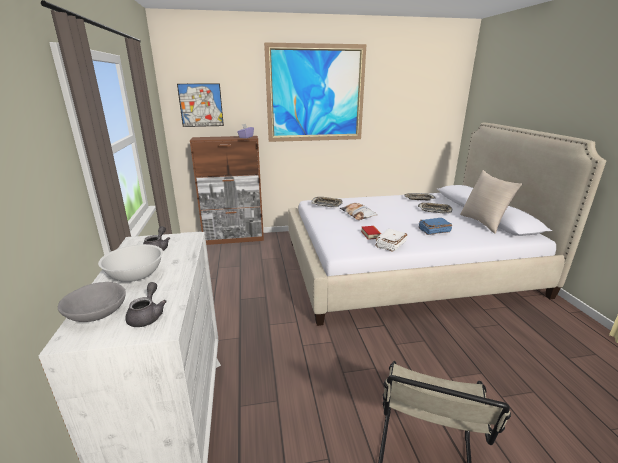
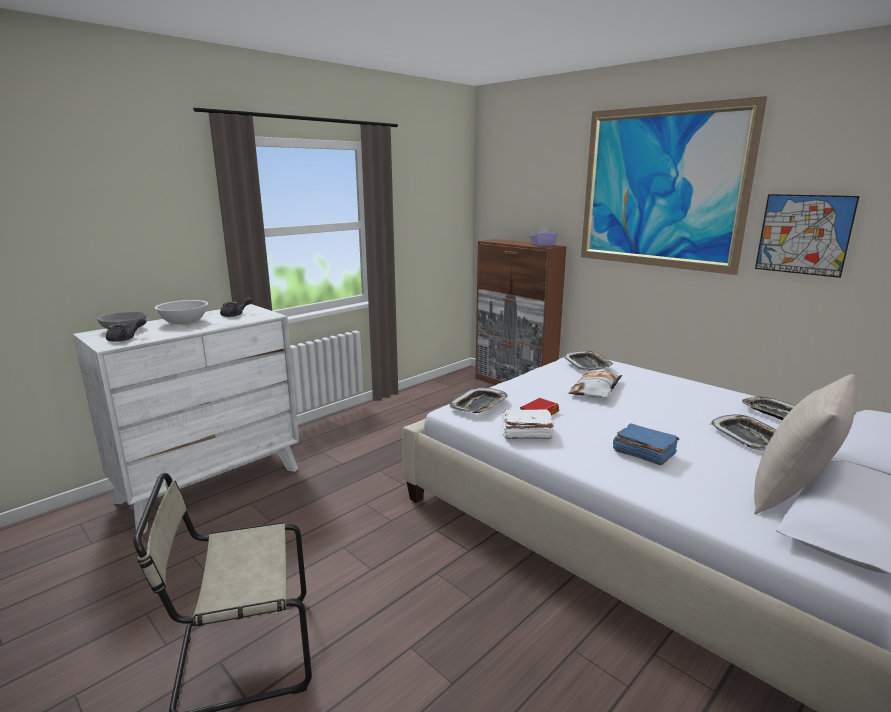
camera: 55 degrees right, 5 degrees down
(201, 105) = (510, 199): picture -> picture (803, 234)
(343, 243) = (479, 405): none -> tray

